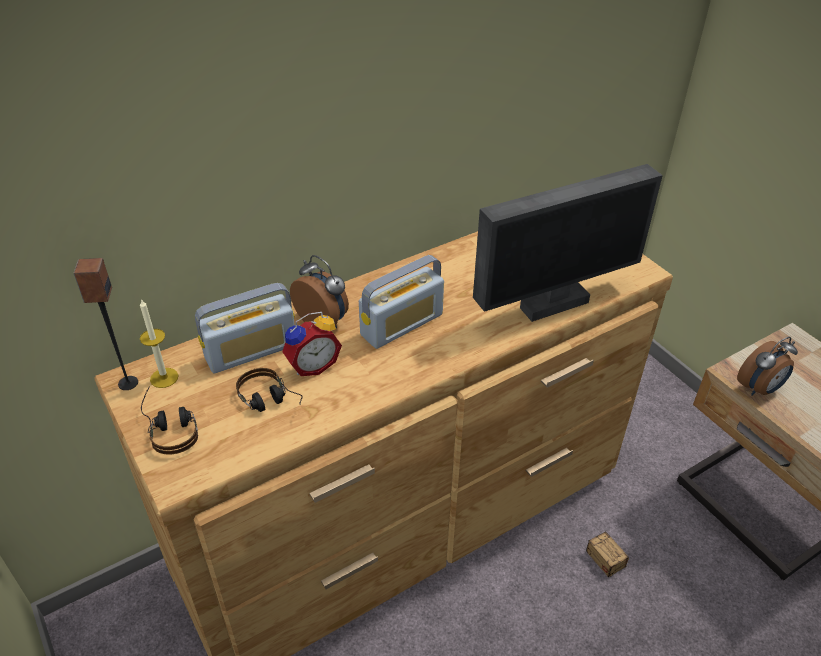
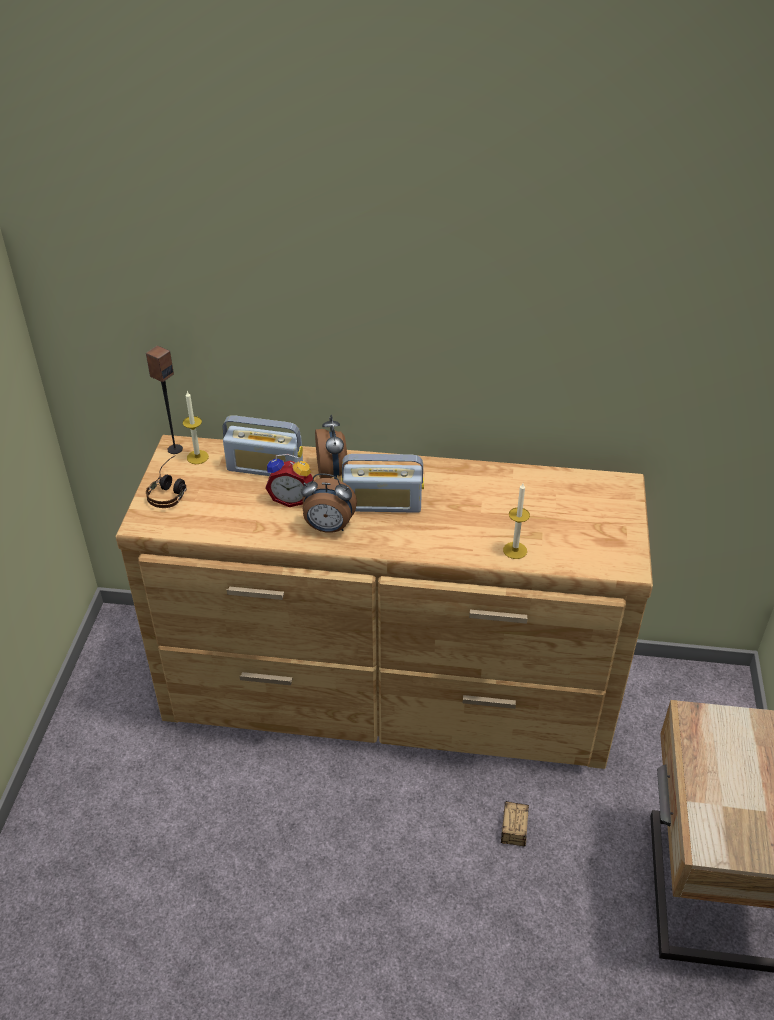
camera: 40 degrees right, 0 degrees up
(270, 402) = (241, 508): headphones -> none
(552, 303) = (515, 550): monitor -> candle
(759, 389) = (700, 744): alarm clock -> alarm clock (328, 528)

